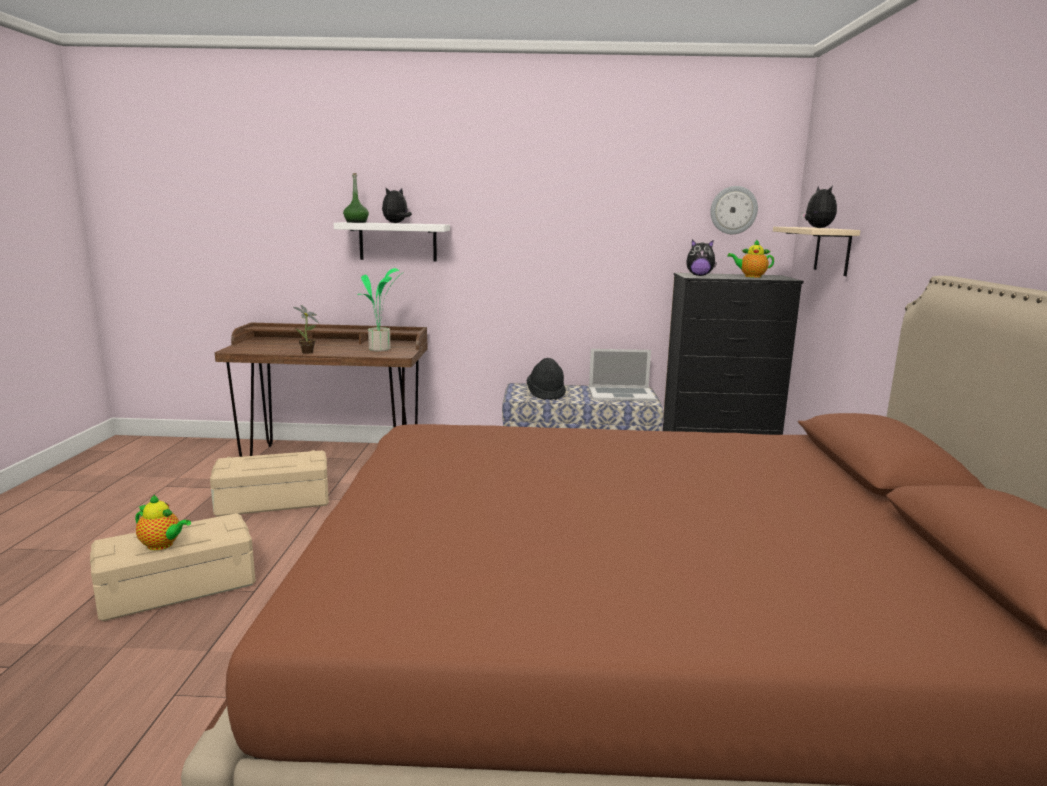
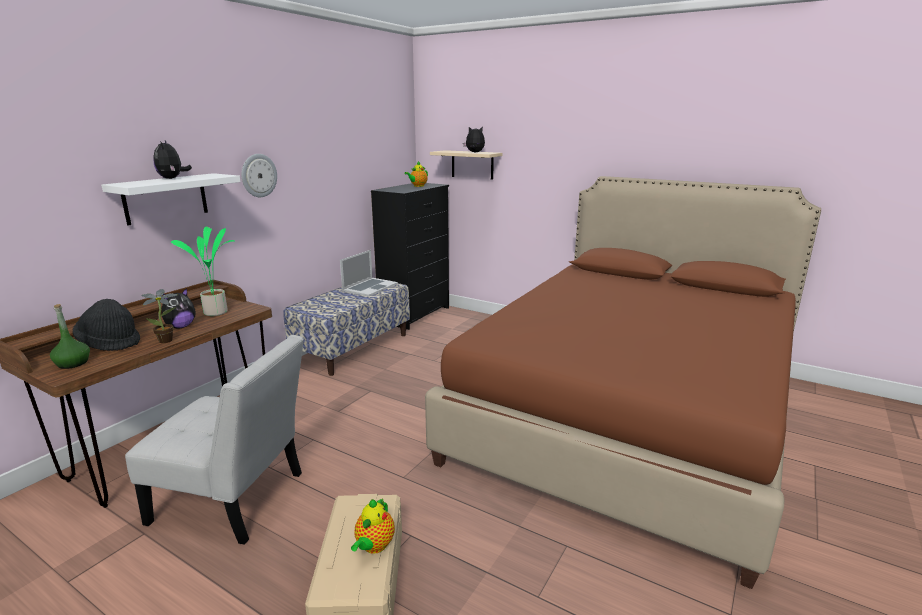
camera: 60 degrees left, 5 degrees up
(162, 545) = (374, 546): teapot -> teapot turned 150 degrees clockwise
(273, 501) = (235, 500): beige storage box -> white chair
(356, 222) = (137, 183): green bottle -> green bottle (73, 363)
(546, 394) = (333, 304): black hat -> black hat (110, 343)
(699, 275) = (398, 190): plush toy -> plush toy (180, 327)
(733, 210) = (389, 141): wall clock -> wall clock (258, 175)

